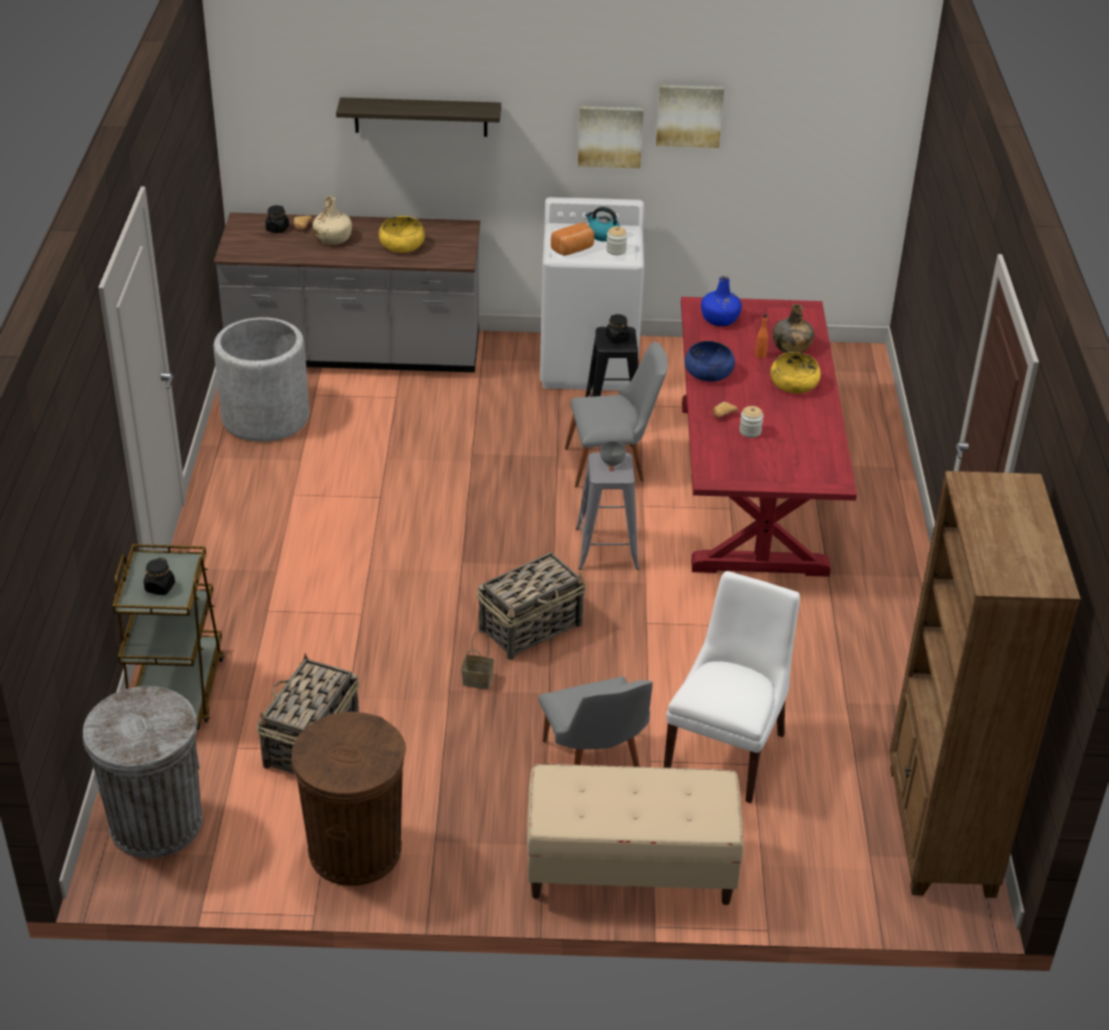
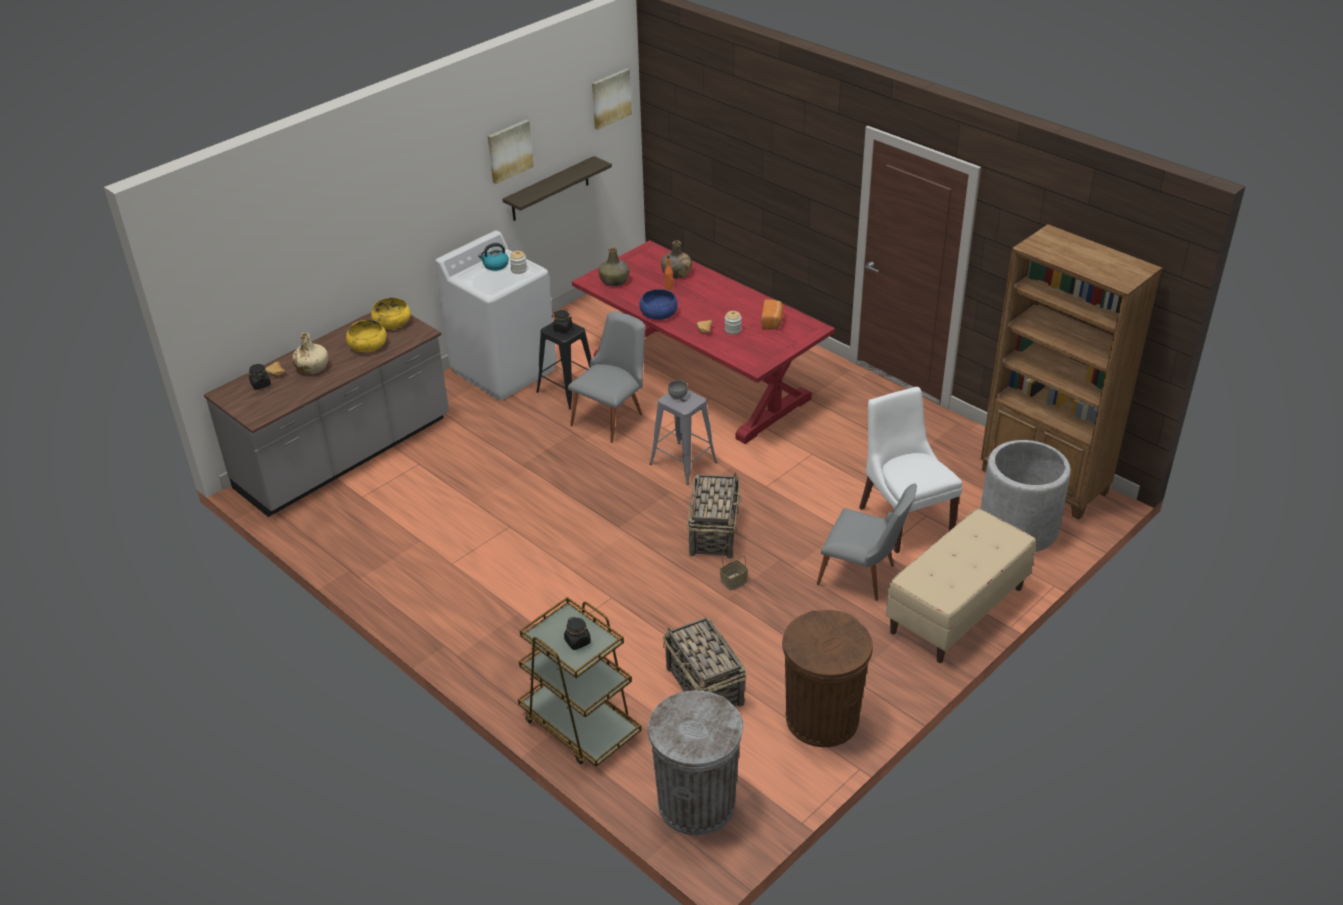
camera: 45 degrees left, 0 degrees up
(265, 417) = (352, 532): grey planter -> grey planter (1018, 528)
(421, 117) = (333, 238): shelf -> shelf (550, 189)
(574, 249) = (493, 283): bread -> bread (772, 322)
(610, 136) = (463, 191): picture -> picture (610, 98)
(720, 319) = (614, 281): blue bottle -> green bottle
(794, 384) = (711, 292): yellow bowl -> yellow bowl (392, 322)

